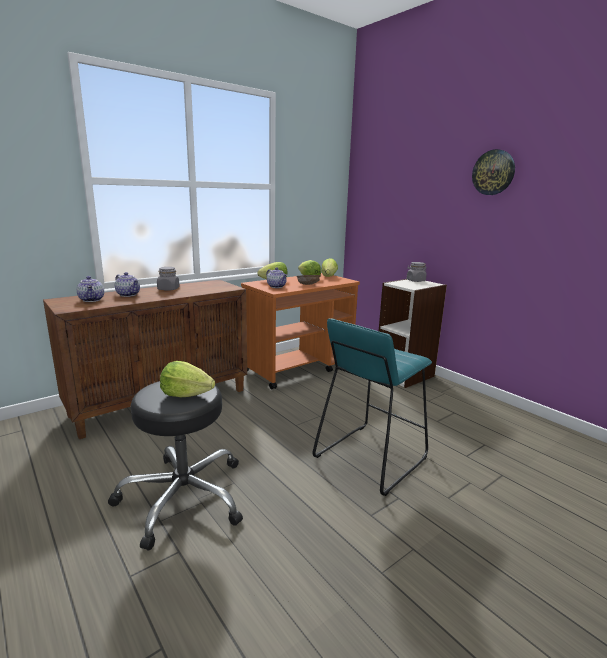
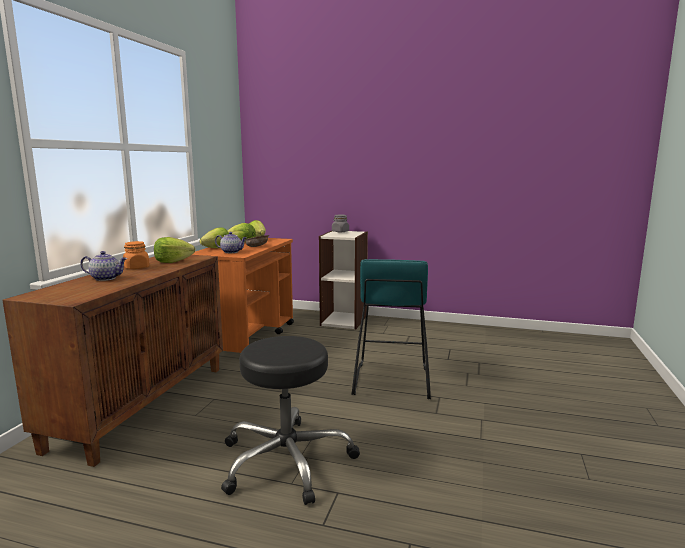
camera: 35 degrees left, 5 degrees down
(92, 300) = (76, 289): teapot -> none
(168, 289) = (137, 267): grey jar -> orange jar
(186, 394) = (293, 347): lettuce -> lettuce (172, 261)
(493, 172) = (395, 134): wall clock -> none

